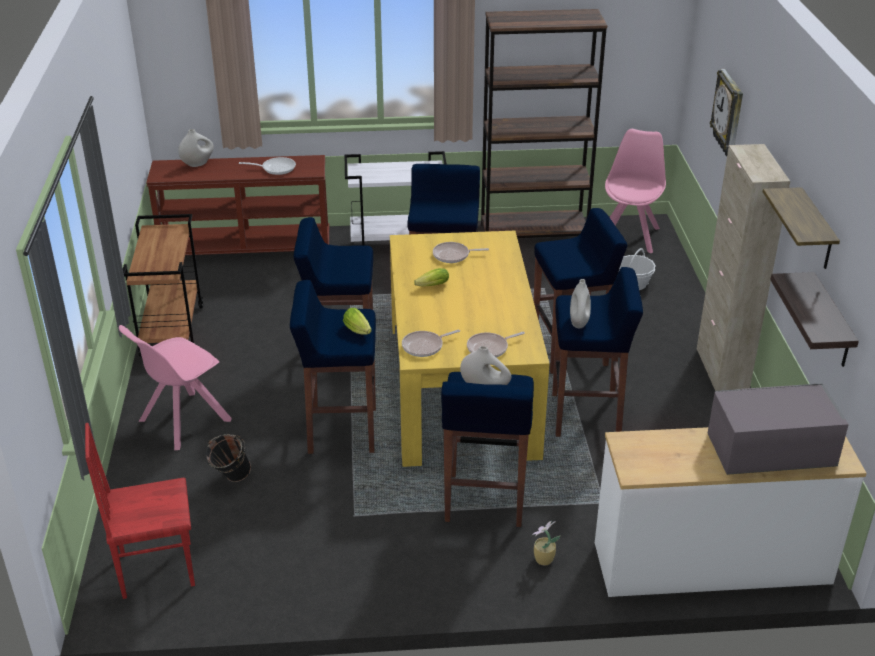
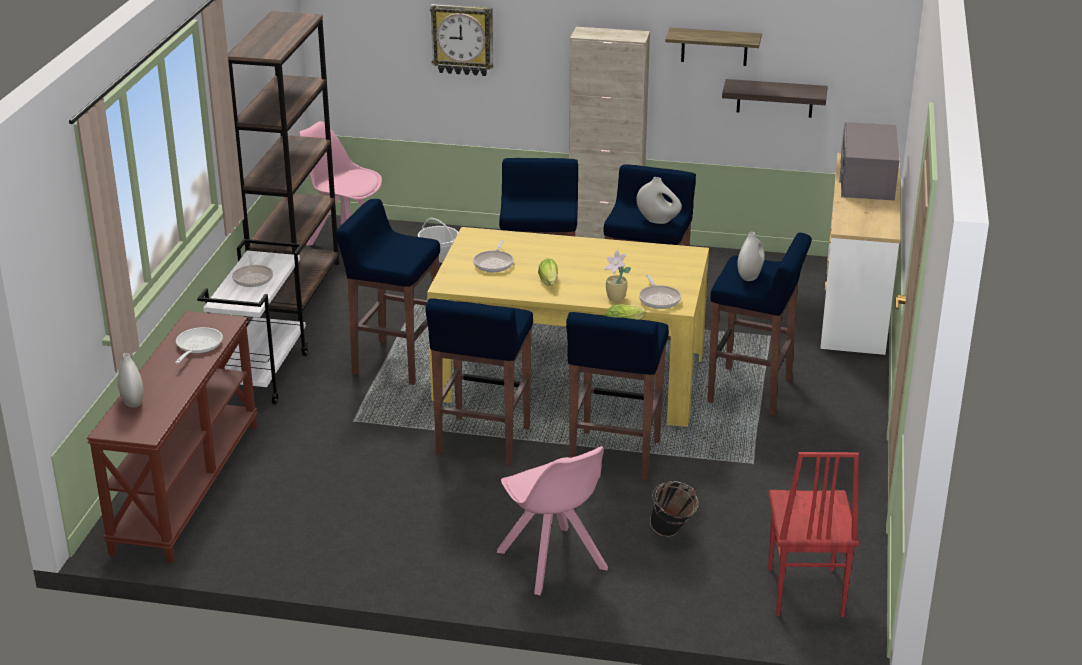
camera: 75 degrees left, 5 degrees down
(171, 330) = (349, 561): brown cart -> none
(490, 348) = (675, 269): frying pan -> frying pan (253, 278)
(543, 560) = (835, 376): potted plant -> potted plant (616, 298)

